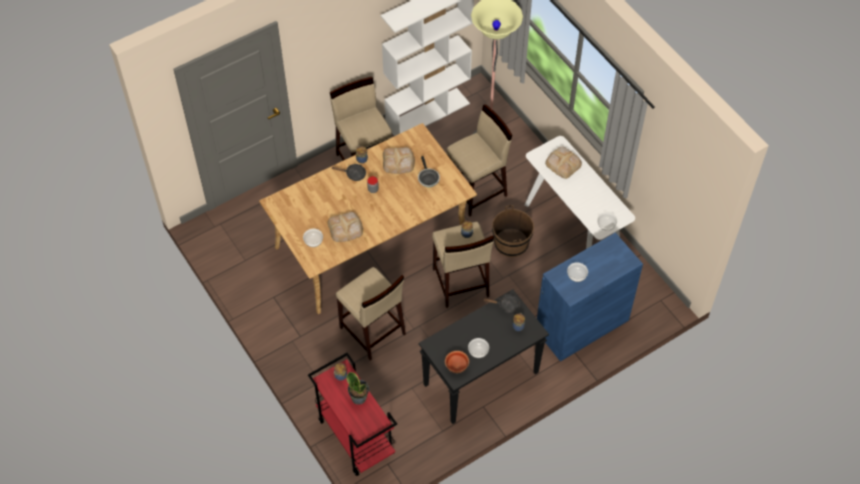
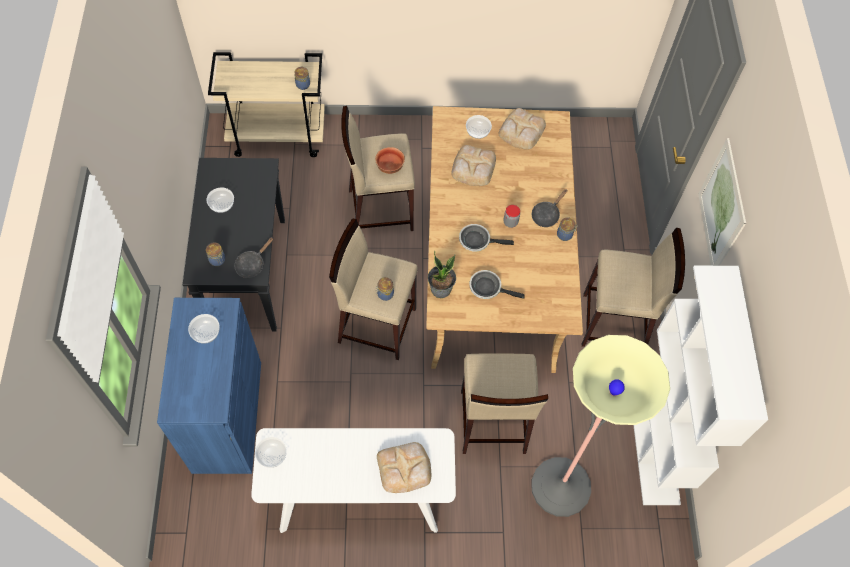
camera: 120 degrees right, 5 degrees up
(333, 47) = (721, 207): none -> picture
(355, 436) = (278, 136): red cart -> beige cart
(359, 397) = (267, 87): potted plant -> potted plant (441, 289)
(399, 162) = (534, 271): bread -> bread (521, 131)
(399, 199) = (477, 240): none -> frying pan
(456, 366) = (222, 175): bowl -> bowl (389, 166)
(511, 243) = (390, 413): brown bucket -> none

